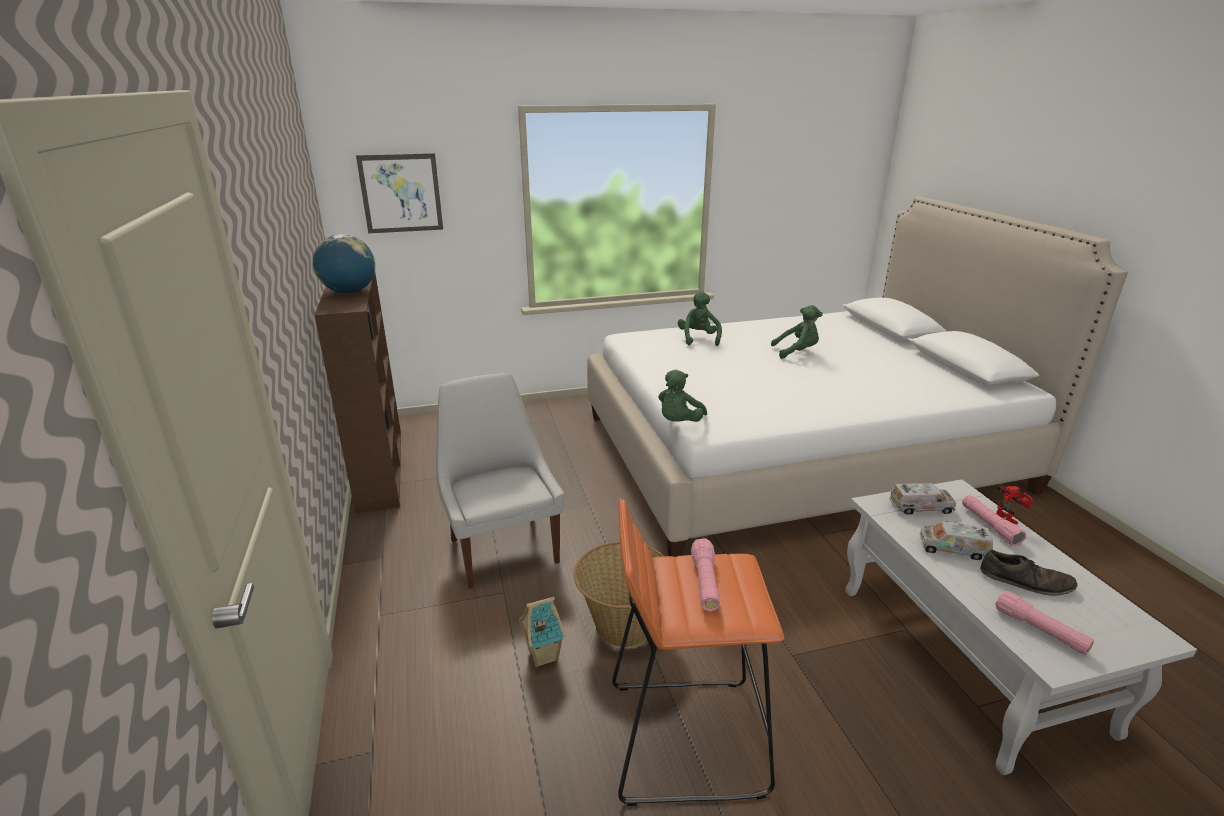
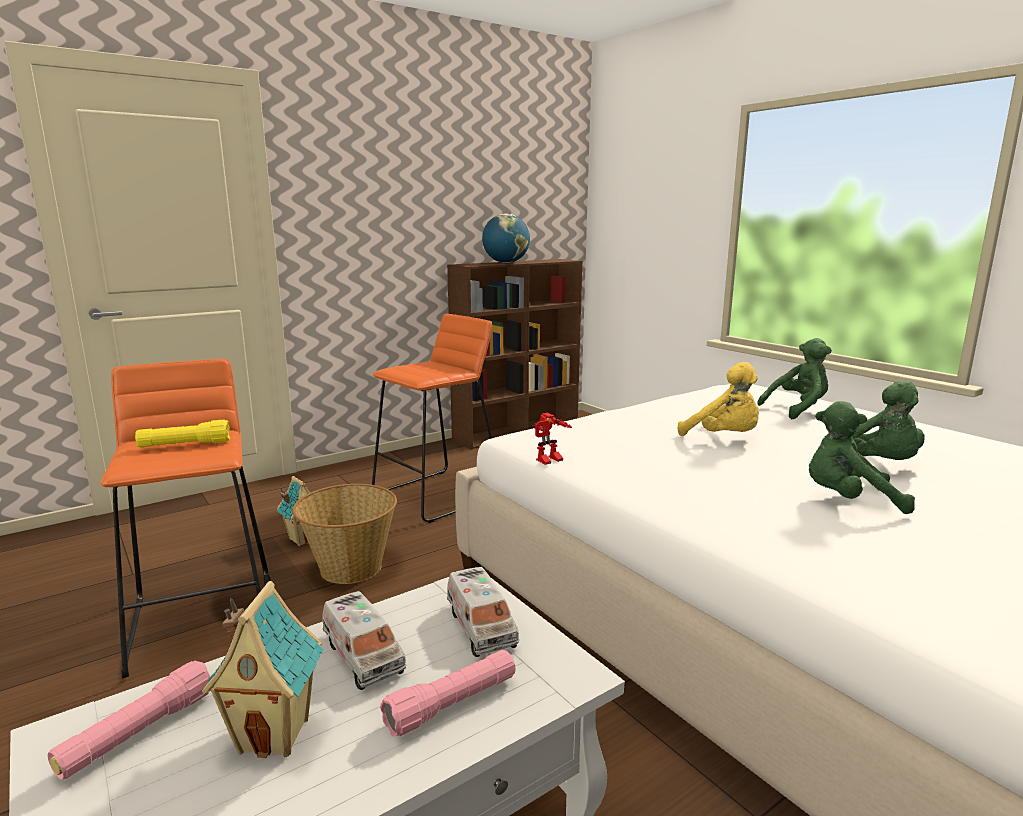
camera: 70 degrees right, 10 degrees down
(401, 193) = (635, 202): picture -> none
(502, 548) = (438, 495): white chair -> orange stool
(679, 423) = (528, 426): green plush toy -> green plush toy (848, 501)
(705, 583) = (185, 445): pink flashlight -> yellow flashlight
(737, 371) = (724, 438): none -> yellow plush toy
(953, 549) = (363, 655): toy truck -> toy truck turned 150 degrees clockwise
(1009, 520) = (489, 735): toy robot -> toy robot (550, 461)
(1025, 581) = (275, 734): brown shoe -> toy house

